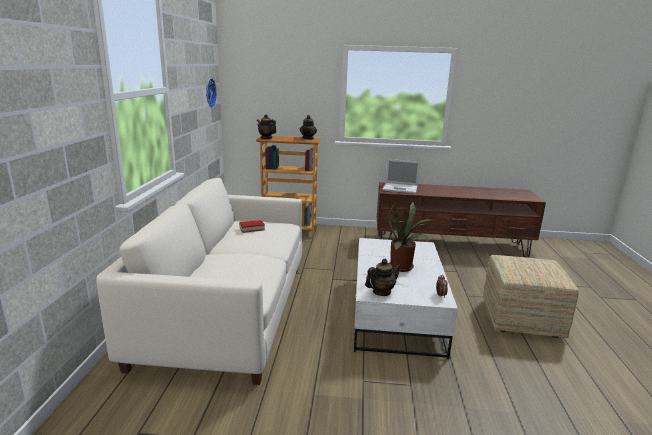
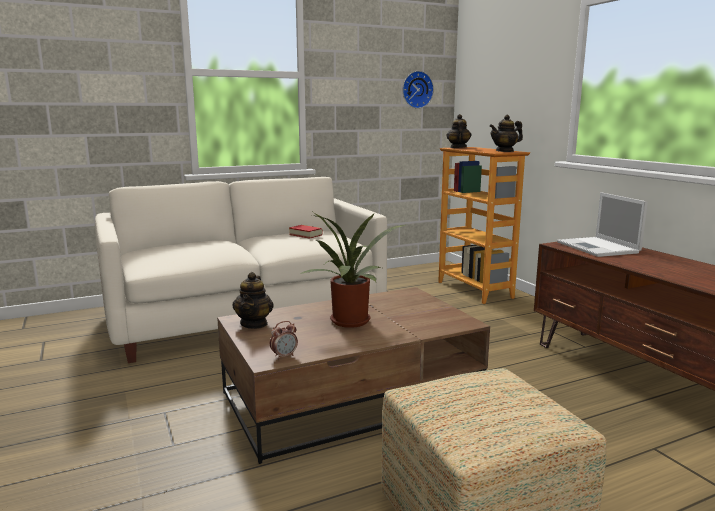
camera: 60 degrees right, 5 degrees down
(381, 292) = (254, 324): teapot -> teapot turned 60 degrees clockwise
(395, 311) = (352, 397): white coffee table -> brown coffee table

